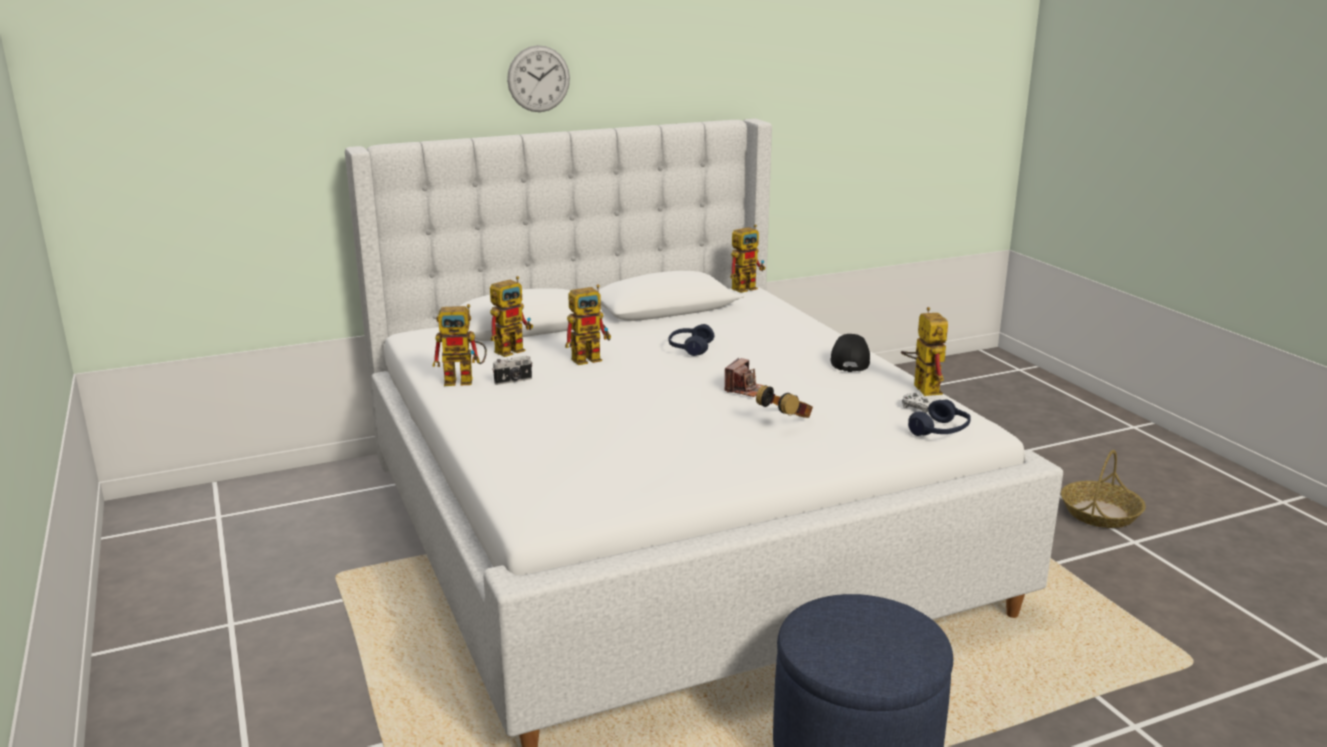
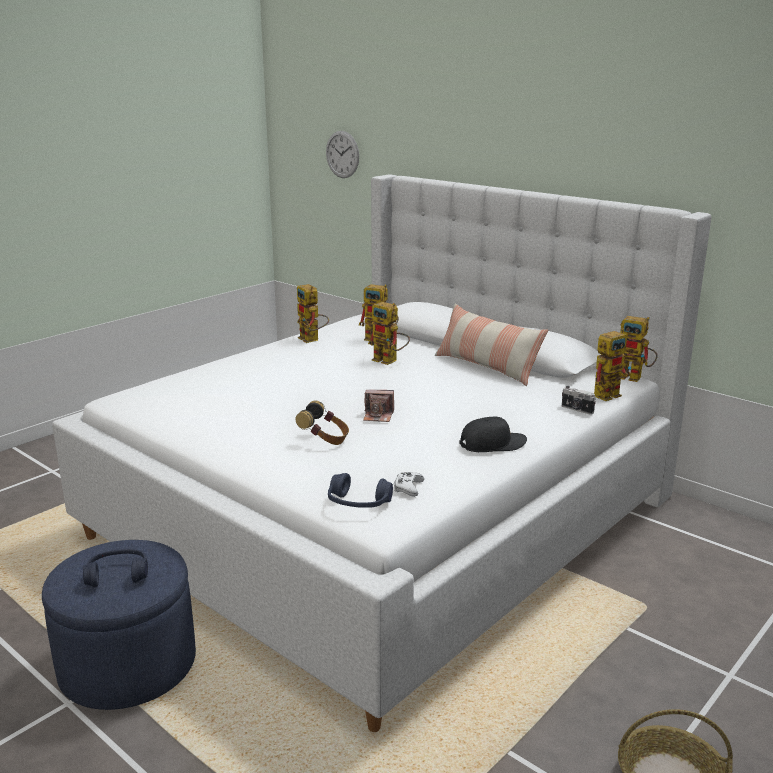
camera: 65 degrees right, 0 degrees up
(513, 381) = (323, 351): camera -> camera (577, 409)
(538, 79) = (522, 143): wall clock -> wall clock (342, 154)
(660, 325) = (487, 367): none -> pillow
(690, 348) = (449, 384): blue headphones -> blue headphones (117, 575)
(921, 387) = (464, 483): toy robot -> toy robot (609, 394)

